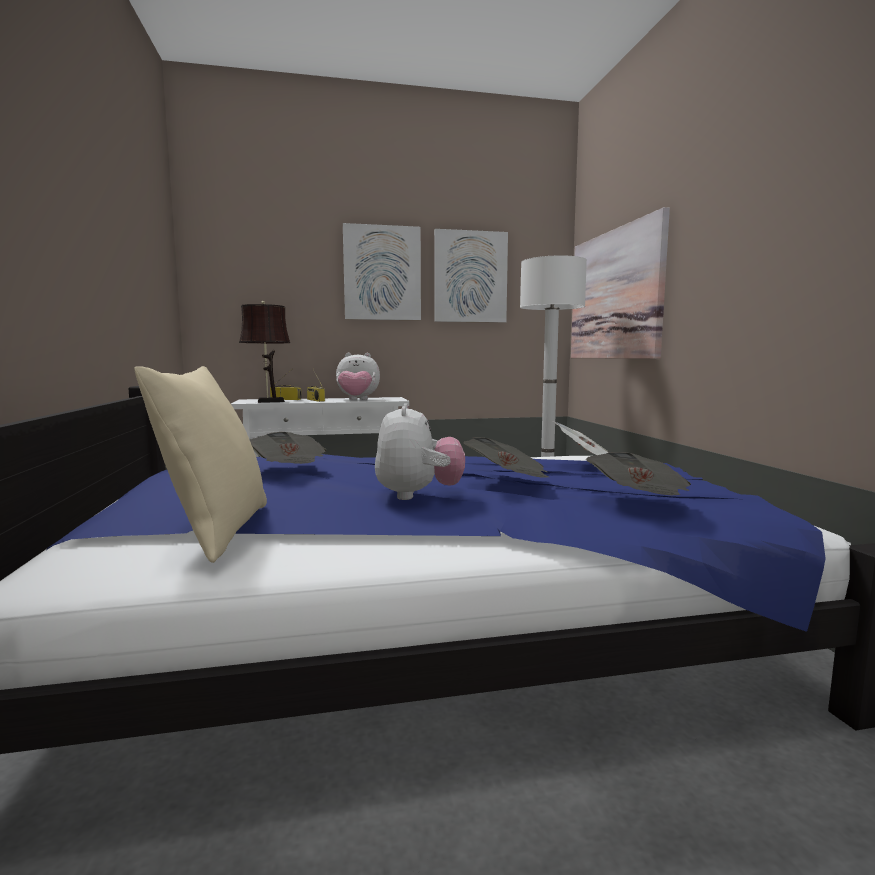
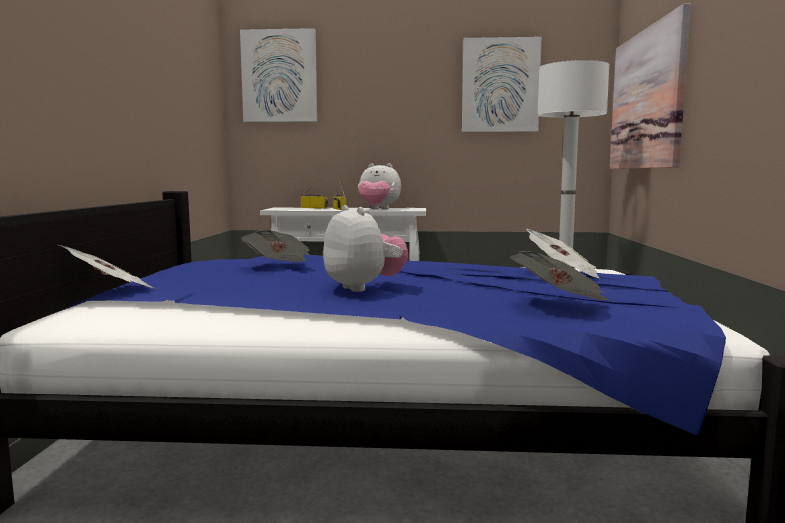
camera: 15 degrees right, 0 degrees up
(216, 531) = (183, 302): beige pillow -> none
(268, 401) = (295, 209): brown table lamp -> none
(382, 273) = (409, 85): picture -> picture (279, 76)
(418, 495) = (364, 288): plush toy -> plush toy turned 45 degrees counterclockwise
(509, 482) = (458, 282): newspaper -> newspaper (112, 291)

